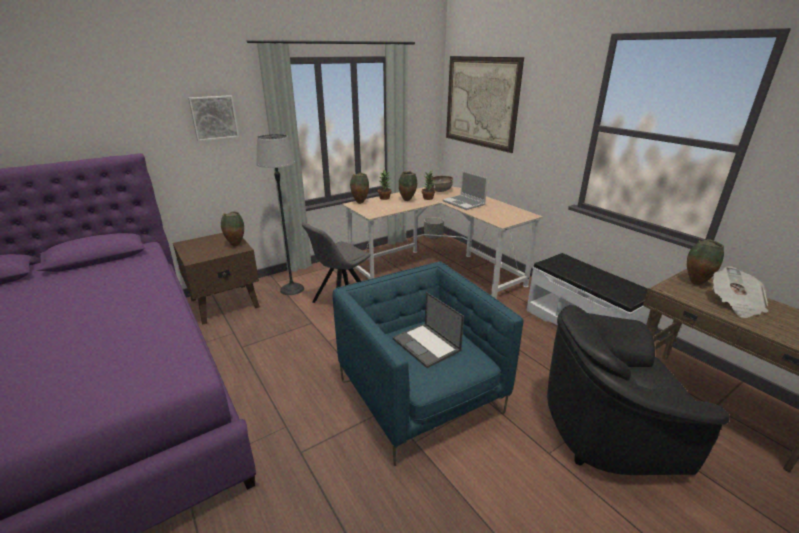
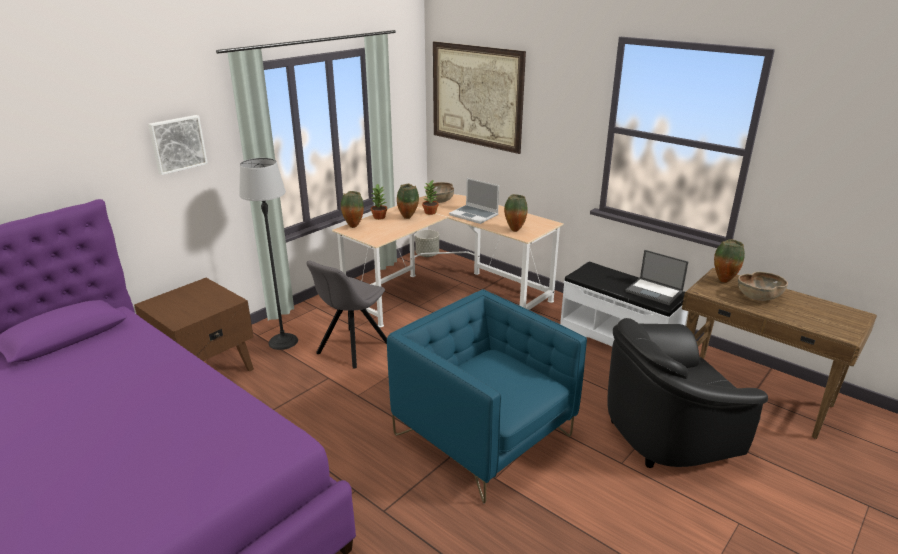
camera: 15 degrees left, 0 degrees up
(236, 245) = (220, 297): vase -> vase (514, 230)
(427, 345) = (493, 378): laptop -> laptop (654, 291)
(735, 304) = (758, 297): newspaper -> brown bowl

